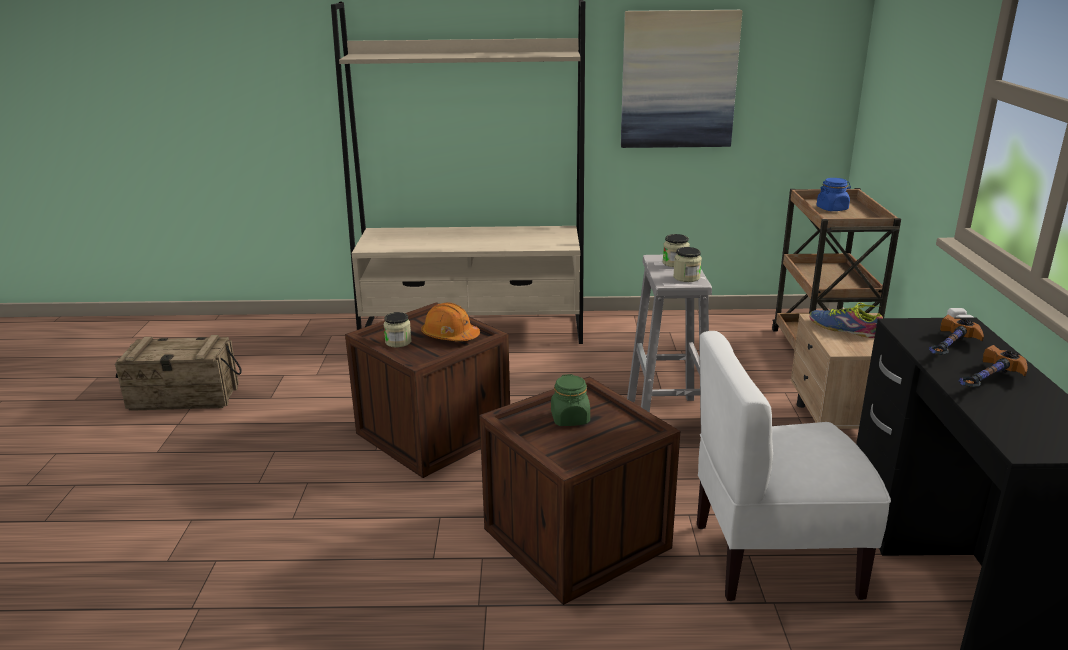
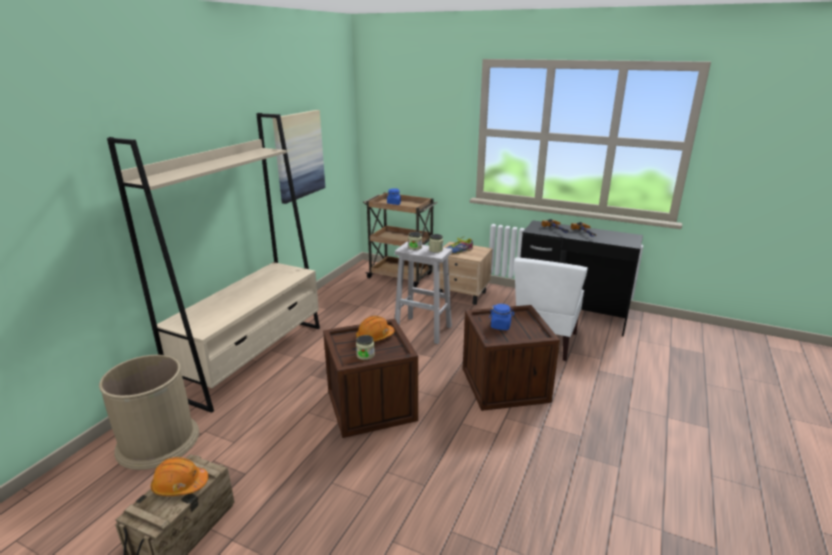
camera: 65 degrees left, 0 degrees up
(182, 347) = (180, 485): none -> orange hard hat
(300, 339) = (157, 441): none -> brown trash can
(570, 419) = (500, 326): green jar -> blue jar

